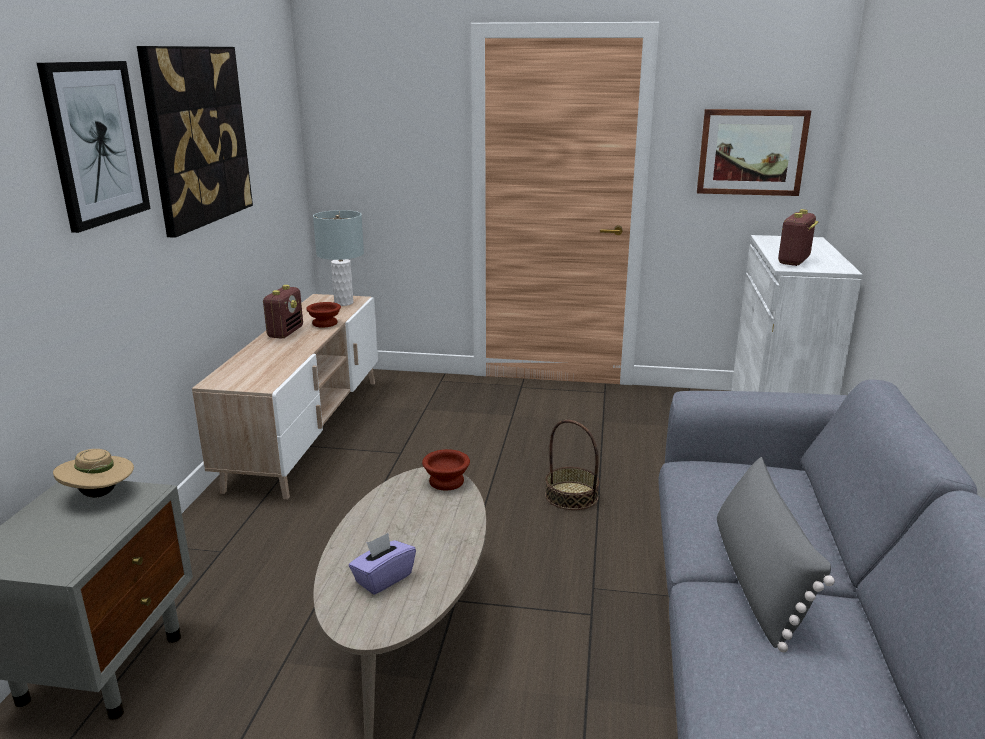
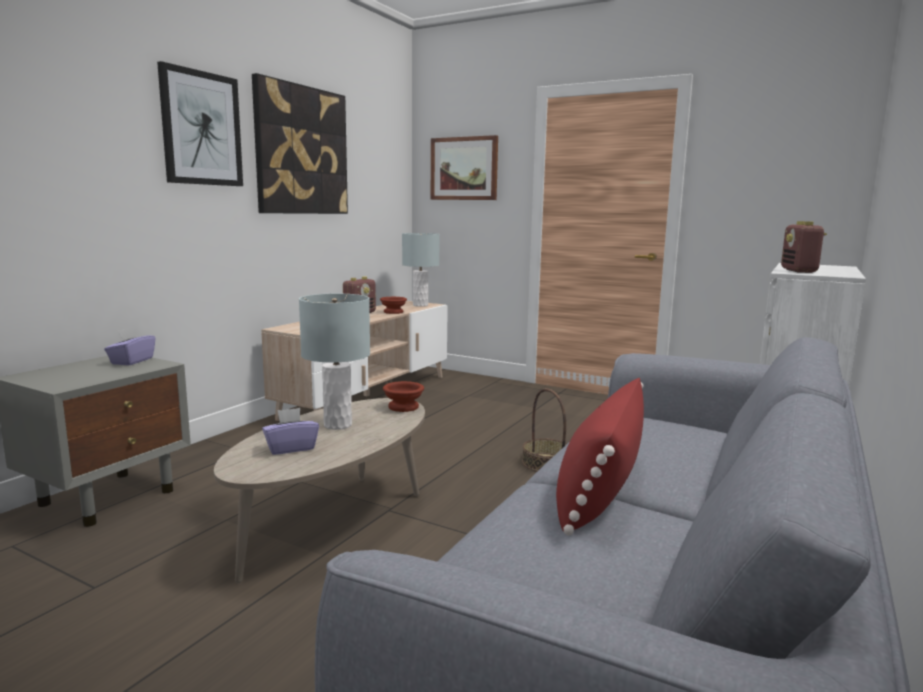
camera: 20 degrees right, 10 degrees down
(100, 494) = (131, 361): beige hat -> purple tissue box
(400, 527) = (338, 425): none -> grey table lamp
(751, 152) = (780, 185): picture -> picture (464, 168)
(758, 580) = (600, 488): grey pillow -> red pillow
(793, 261) = (799, 271): radio -> radio turned 45 degrees counterclockwise

